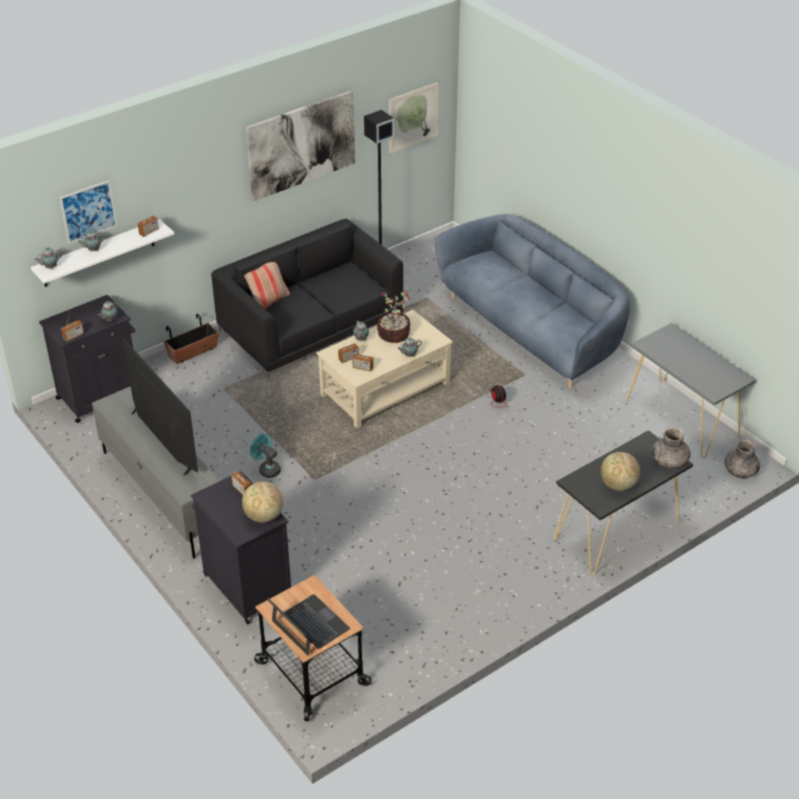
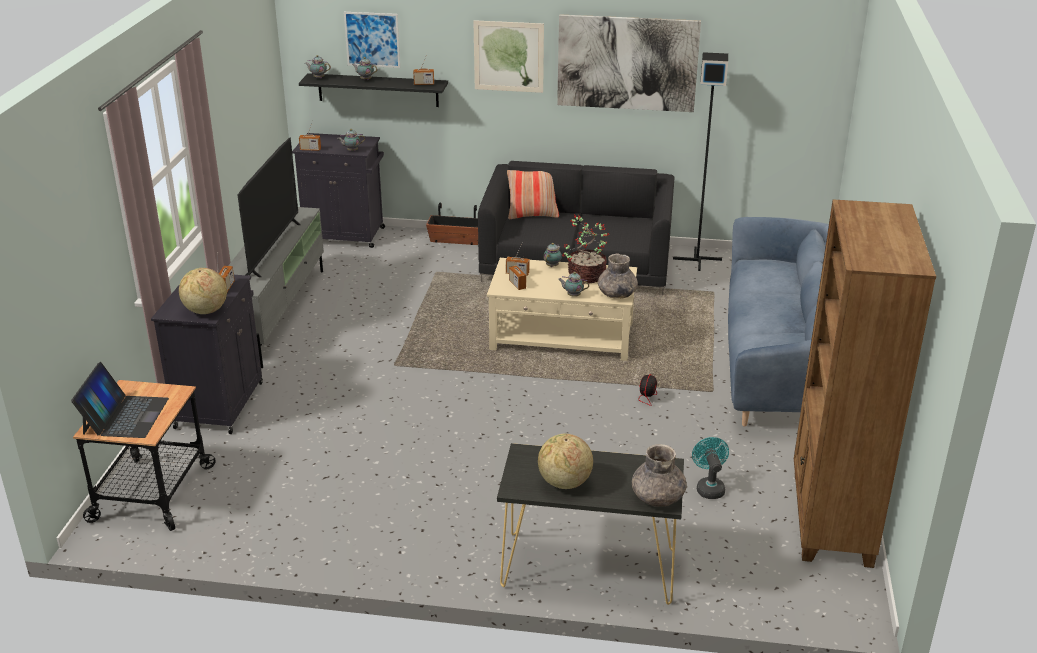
camera: 45 degrees right, 10 degrees down
(98, 253) = (378, 90): white shelf -> black shelf
(267, 469) = (372, 339): turquoise fan -> turquoise fan (709, 487)
(413, 117) = (785, 88): picture -> picture (508, 56)
(682, 419) = (830, 519): grey console table -> brown bookcase
(740, 471) = (824, 606): grey vase -> grey vase (616, 294)

